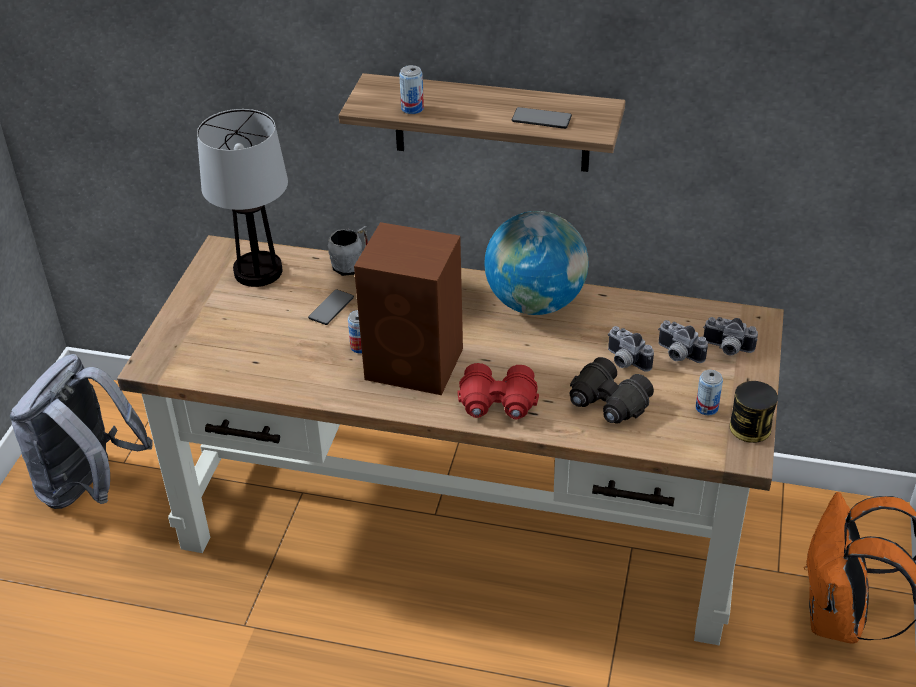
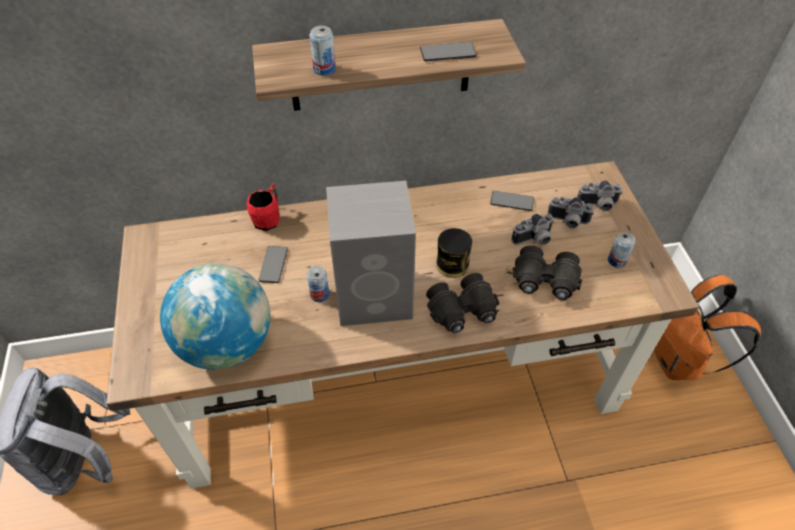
camera: 25 degrees left, 10 degrees up
(259, 271) = (189, 248): table lamp -> none
(351, 265) = (268, 219): grey mug -> red mug
(416, 364) = (376, 296): brown speaker -> grey speaker
(498, 404) = (463, 312): red binoculars -> black binoculars
(535, 303) = (437, 209): globe -> globe (227, 344)
(624, 362) = (534, 240): camera -> camera turned 45 degrees counterclockwise
(626, 318) = (512, 201): none -> phone
(750, 428) = (656, 268): can -> can (452, 264)

